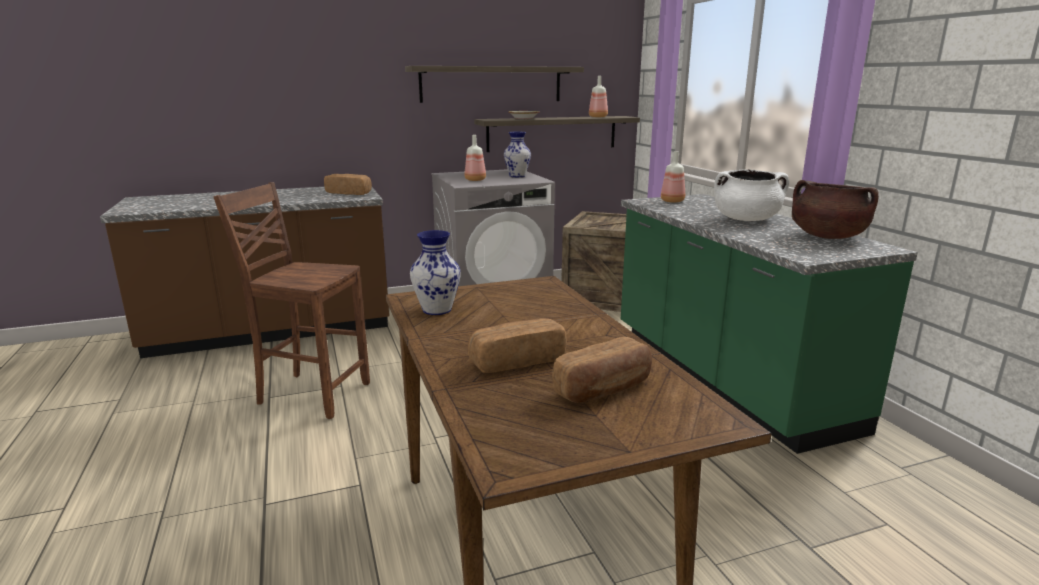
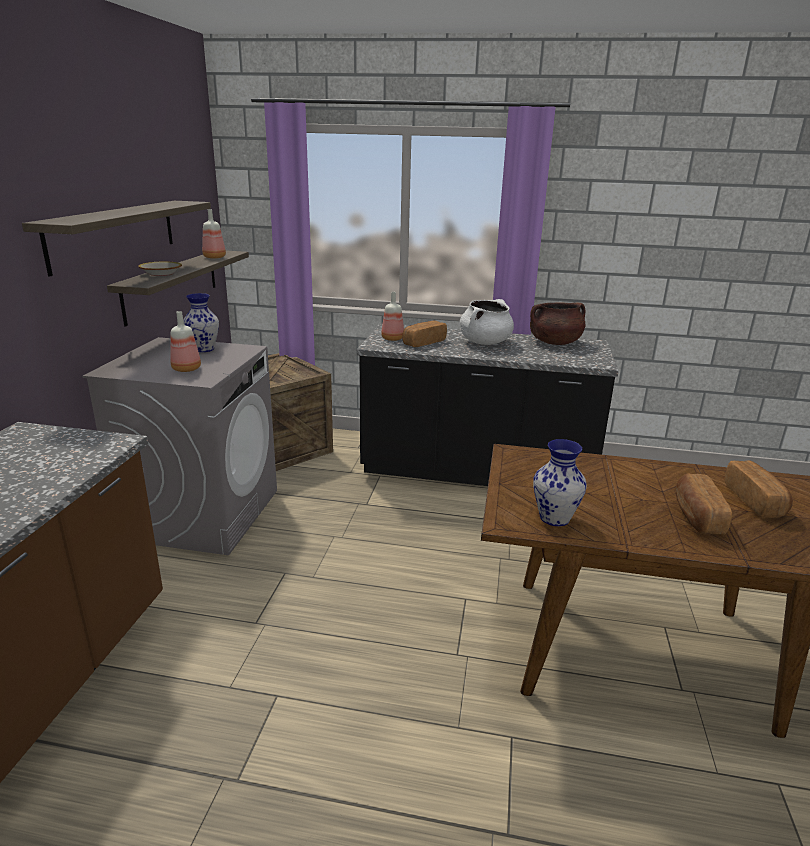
camera: 60 degrees left, 5 degrees up
(312, 393) = (271, 729): brown chair -> none
(349, 193) = (63, 447): bread -> bread (423, 342)
(724, 377) = (476, 472): green counter -> black counter

